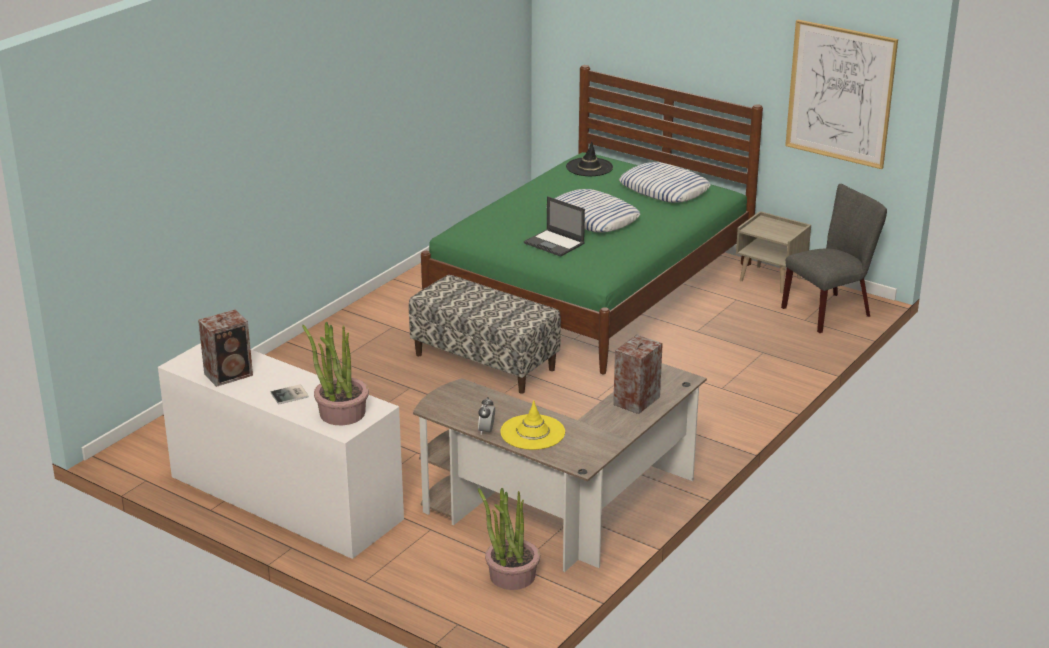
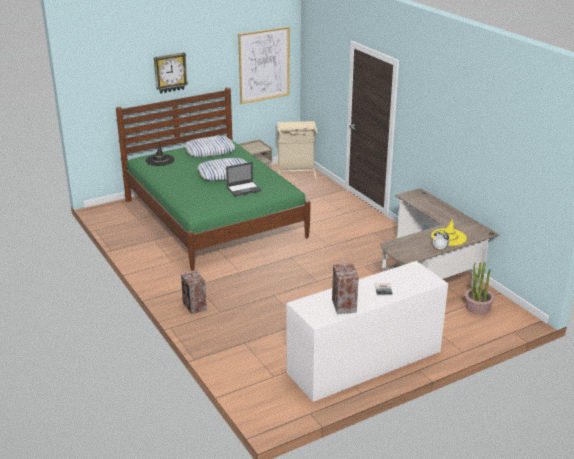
camera: 65 degrees left, 0 degrees up
(341, 413) = (414, 278): potted plant -> none
(485, 362) = (265, 266): bench -> none
(635, 401) = (432, 207): speaker -> speaker (194, 307)
(675, 43) = (170, 72): none -> wall clock
(831, 311) = (296, 172): grey chair -> beige laundry basket

